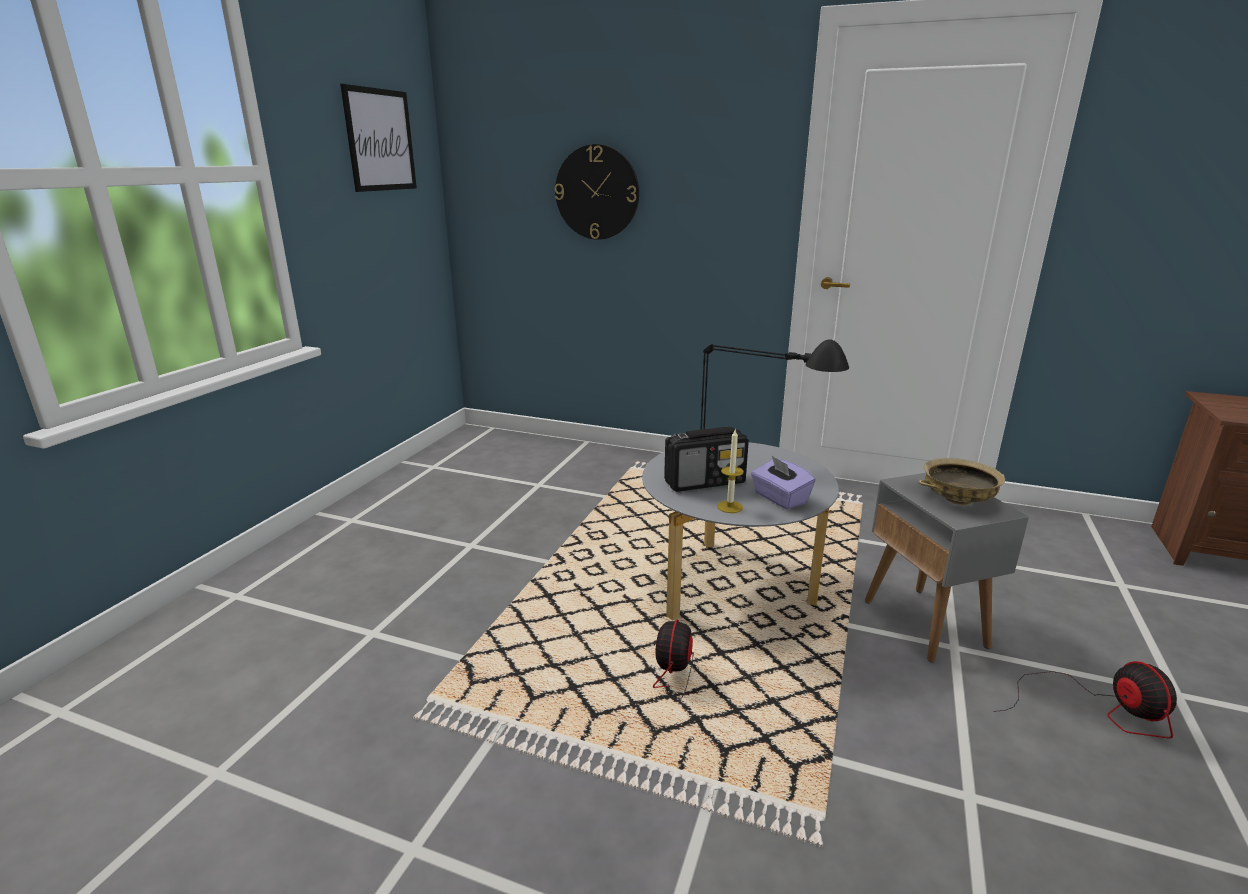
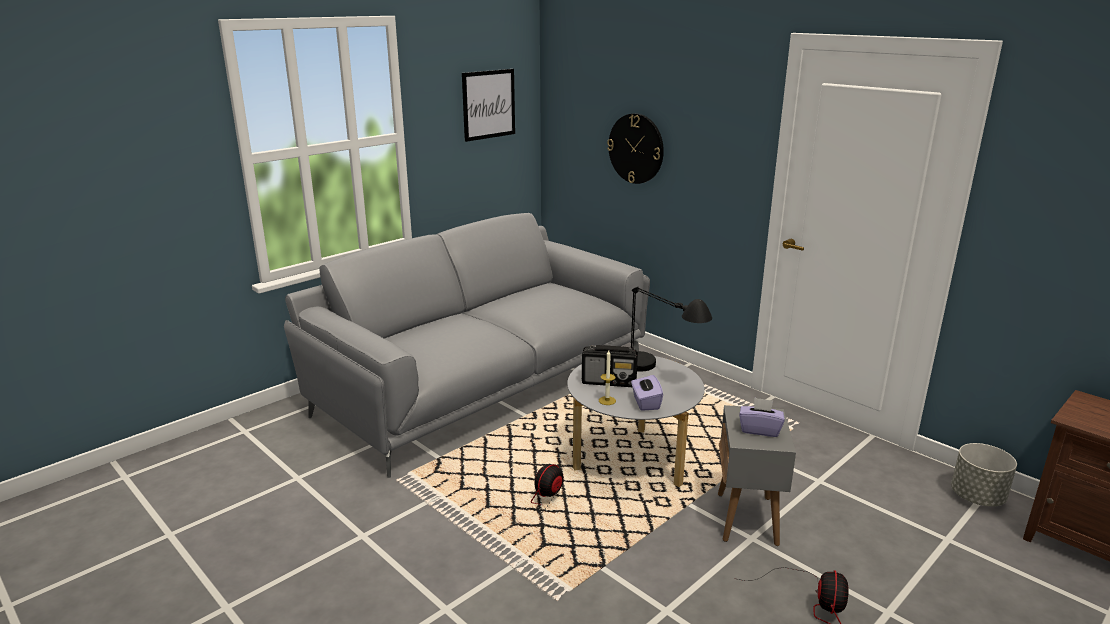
camera: 25 degrees right, 0 degrees up
(455, 530) = (483, 382): none -> grey sofa
(957, 499) = (759, 430): beige bowl -> purple tissue box
(1091, 532) = (977, 497): none -> grey planter

